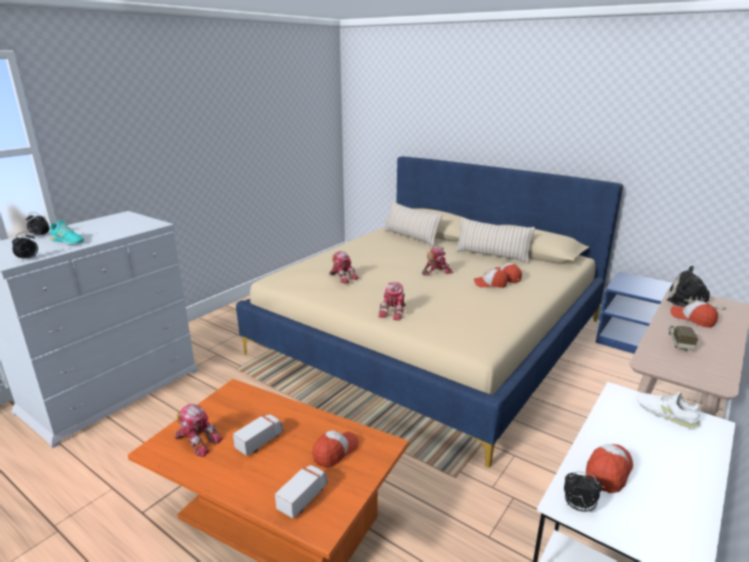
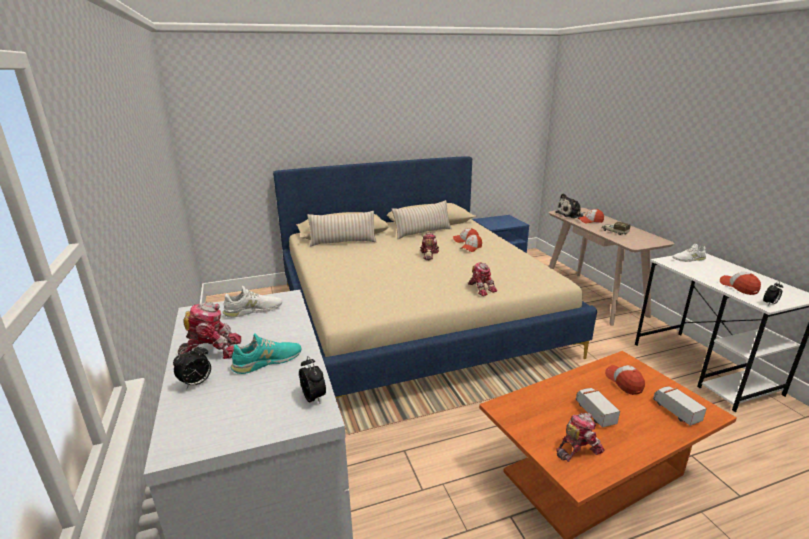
camera: 55 degrees left, 0 degrees up
(132, 223) = (253, 310): none -> white shoe
(342, 277) = (393, 286): toy robot -> toy robot (213, 350)

